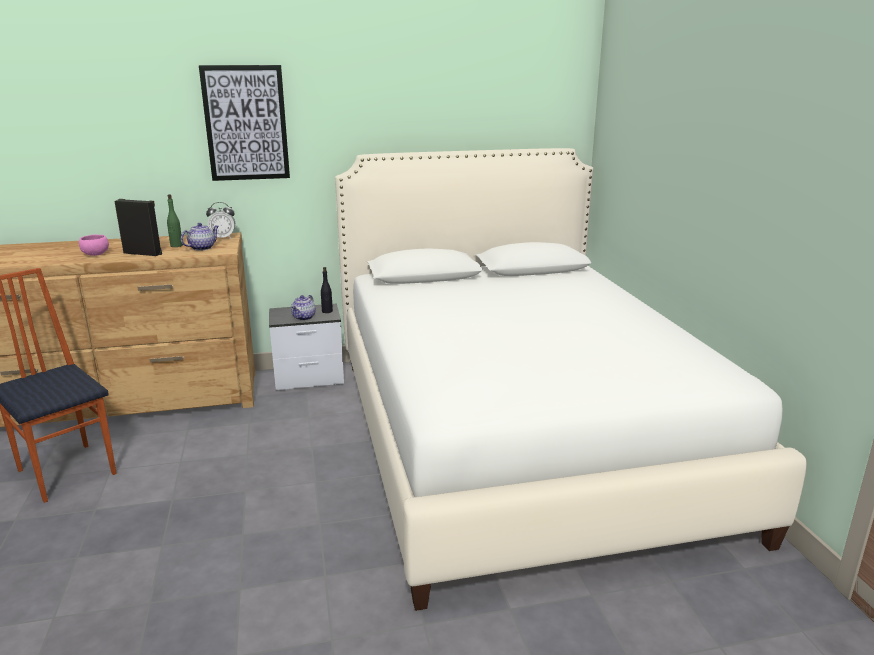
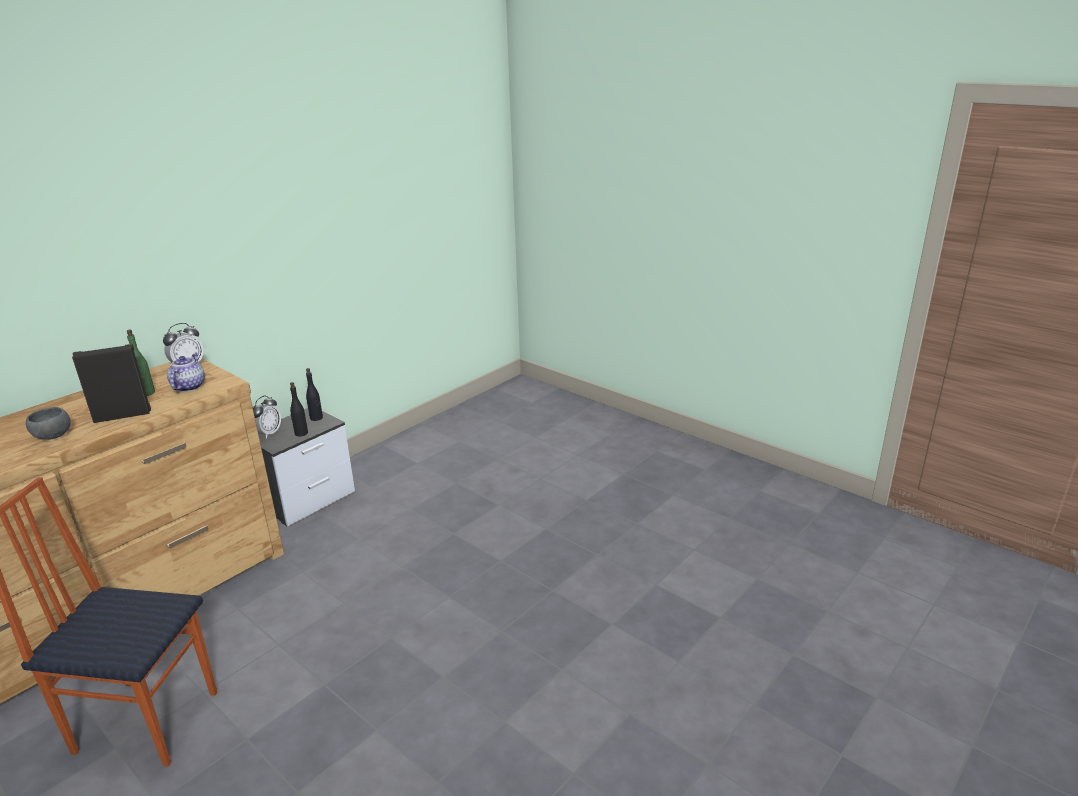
camera: 35 degrees left, 5 degrees up
(95, 254) = (51, 436): pink bowl -> grey bowl
(246, 123) = (180, 217): picture -> none
(285, 312) = (268, 433): none -> alarm clock
(304, 318) = (301, 433): teapot -> black bottle
(517, 437) = (571, 480): white bed -> none

